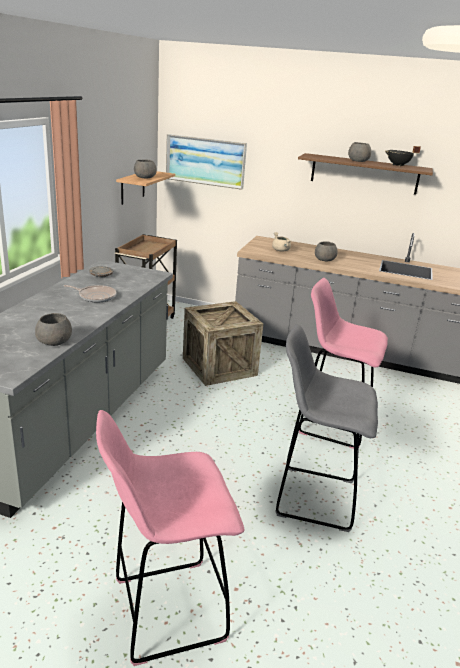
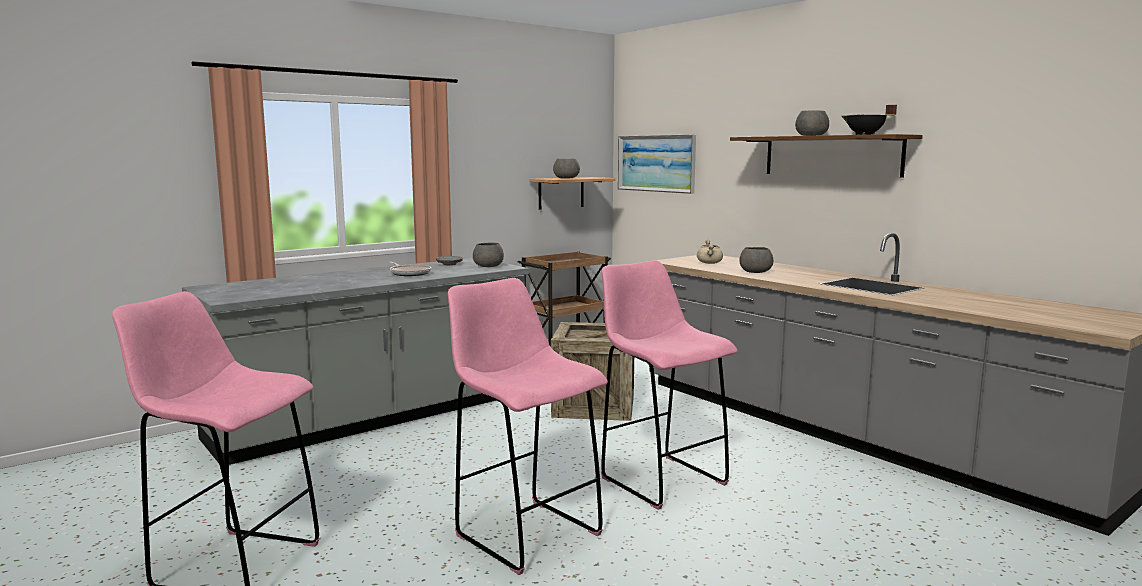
camera: 35 degrees right, 15 degrees down
(55, 341) = (306, 289): grey bowl -> grey bowl (489, 266)
(312, 496) = (525, 533): grey stool -> pink stool

